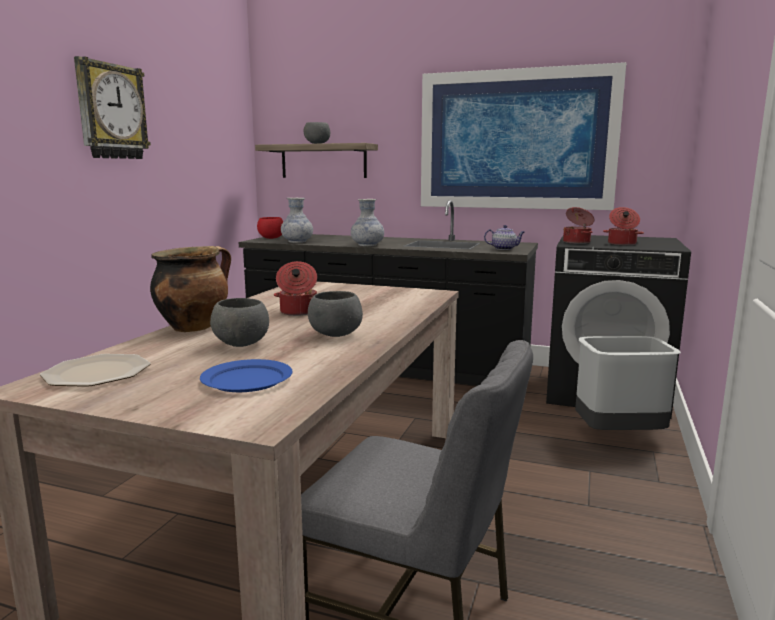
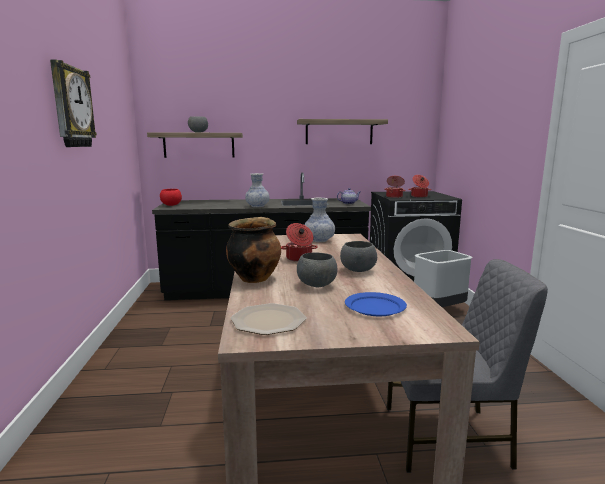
camera: 25 degrees left, 0 degrees up
(297, 241) = (199, 207): vase -> vase (319, 240)
(516, 140) = (339, 132): picture -> shelf

